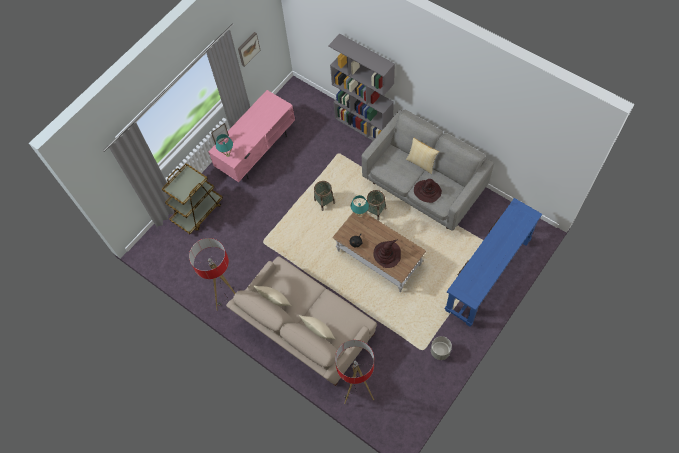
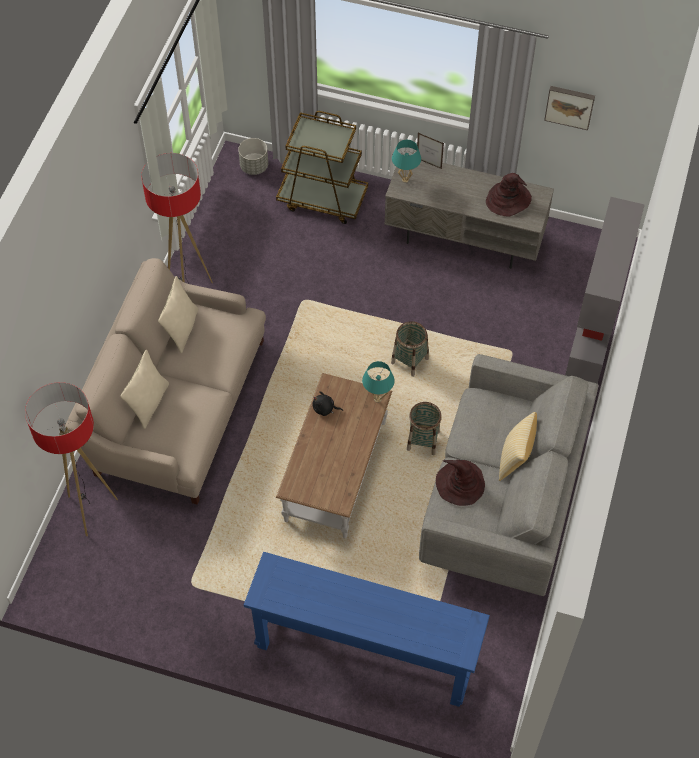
camera: 65 degrees right, 5 degrees down
(257, 150) = (465, 236): pink tv stand -> grey tv stand
(387, 254) = (319, 460): brown hat -> brown hat (508, 199)
(440, 351) = (197, 611): grey planter -> grey planter (254, 166)

